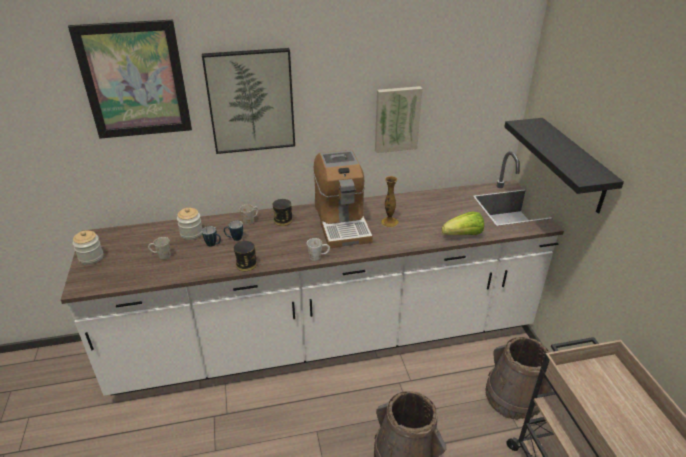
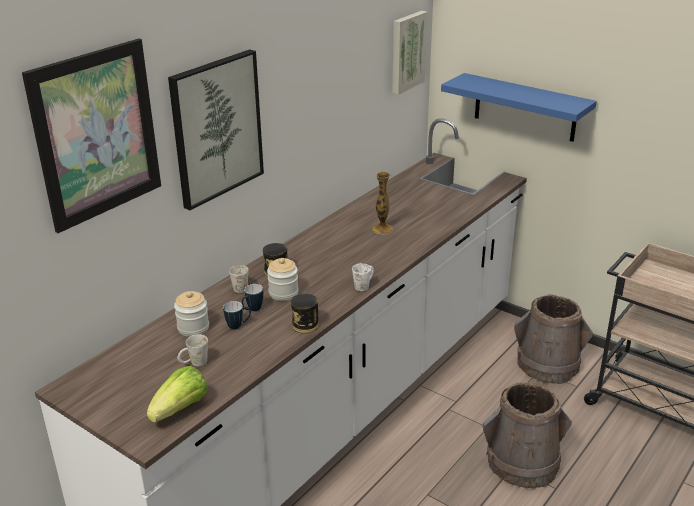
camera: 40 degrees left, 5 degrees down
(91, 257) = (106, 408): jar -> jar (283, 293)
(342, 223) = (339, 248): coffee machine -> none
(396, 119) = (341, 112): picture -> picture (406, 51)
(463, 235) = (459, 213): lettuce -> lettuce (181, 409)
(573, 166) = (525, 107): black shelf -> blue shelf

